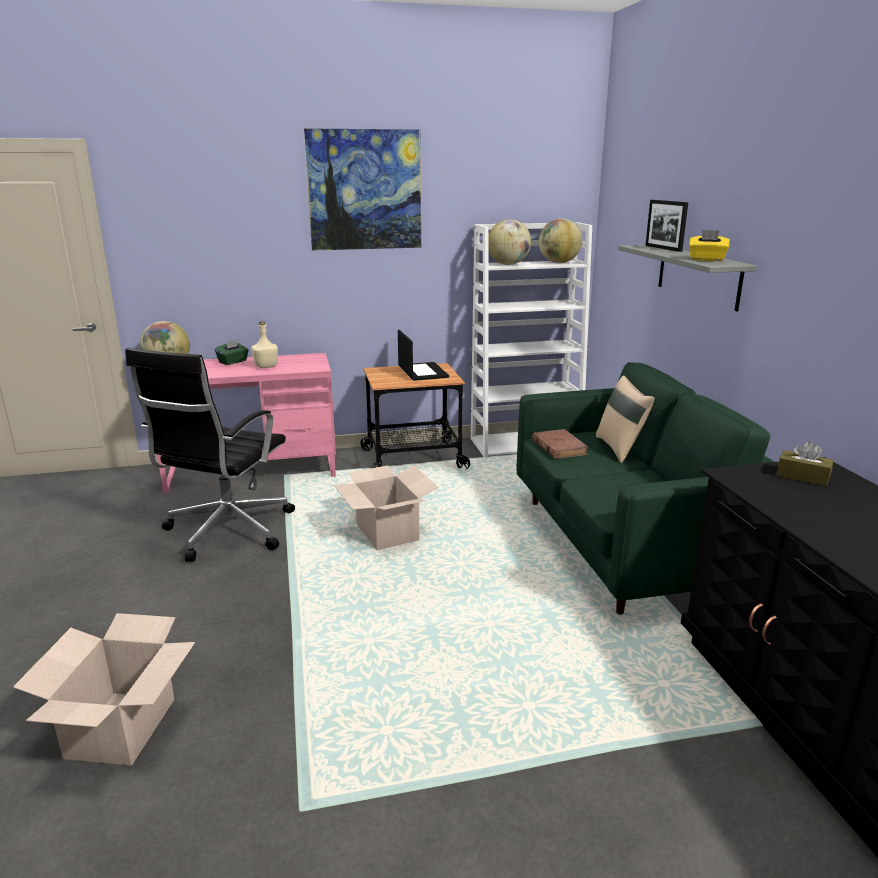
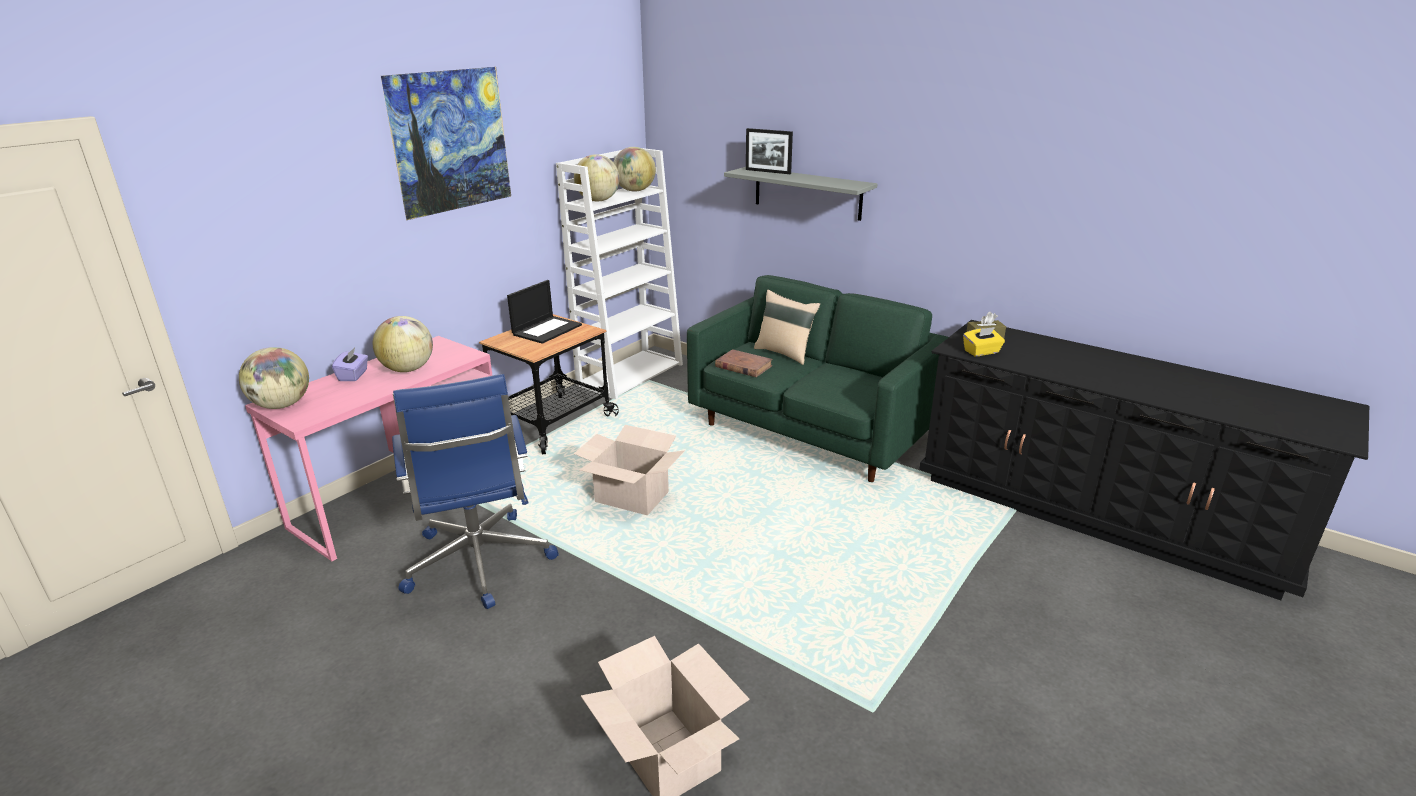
camera: 40 degrees left, 5 degrees up
(227, 532) = (479, 564): black office chair -> blue office chair
(233, 362) = (353, 375): green tissue box -> purple tissue box
(266, 366) = (408, 369): beige bottle -> globe
(422, 371) = (547, 329): laptop -> laptop turned 90 degrees clockwise
(706, 259) = (834, 182): yellow tissue box -> yellow tissue box (981, 352)

